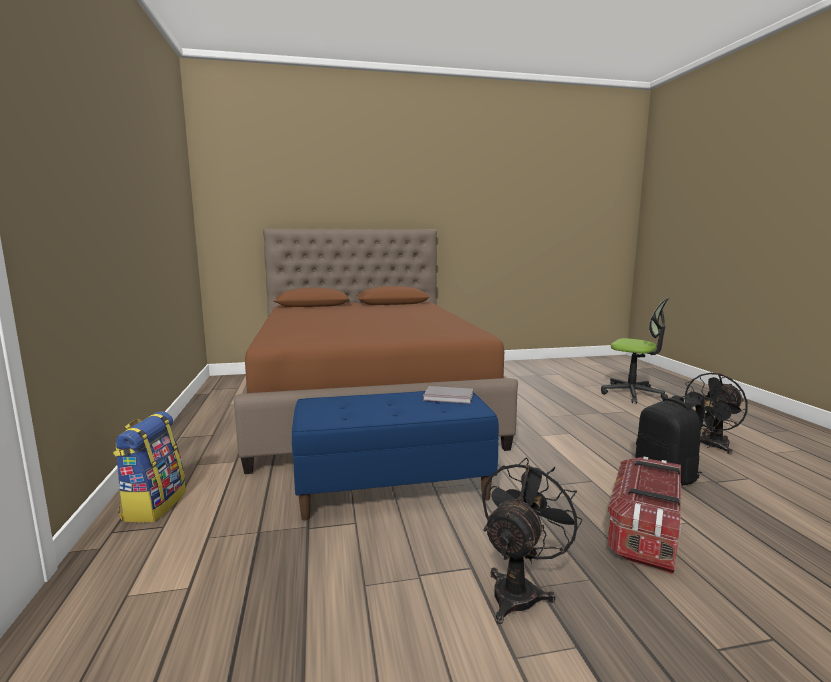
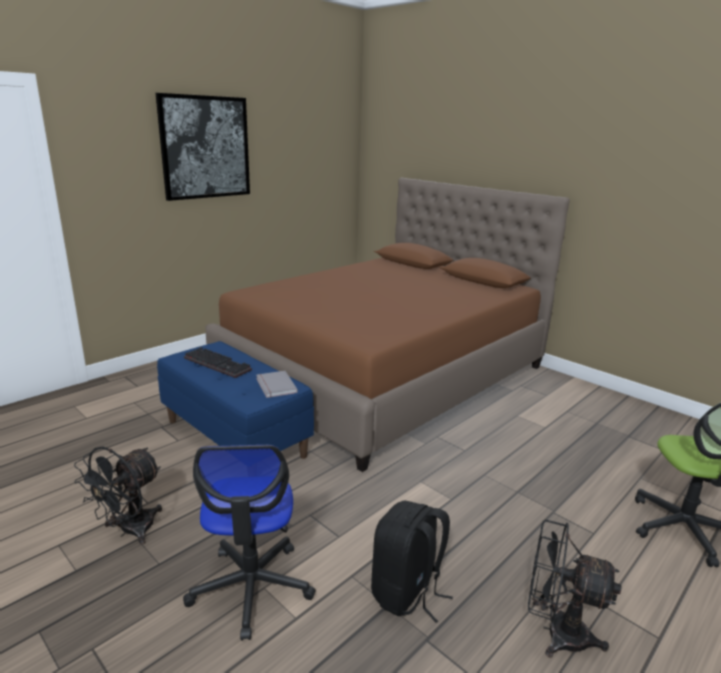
camera: 55 degrees right, 10 degrees up
(117, 174) = (205, 147): none -> picture
(153, 505) = (157, 373): backpack -> none
(363, 407) = (219, 364): none -> keyboard
(519, 590) = (129, 531): black fan -> black fan turned 120 degrees clockwise
(644, 533) = (251, 587): storage box -> office chair

